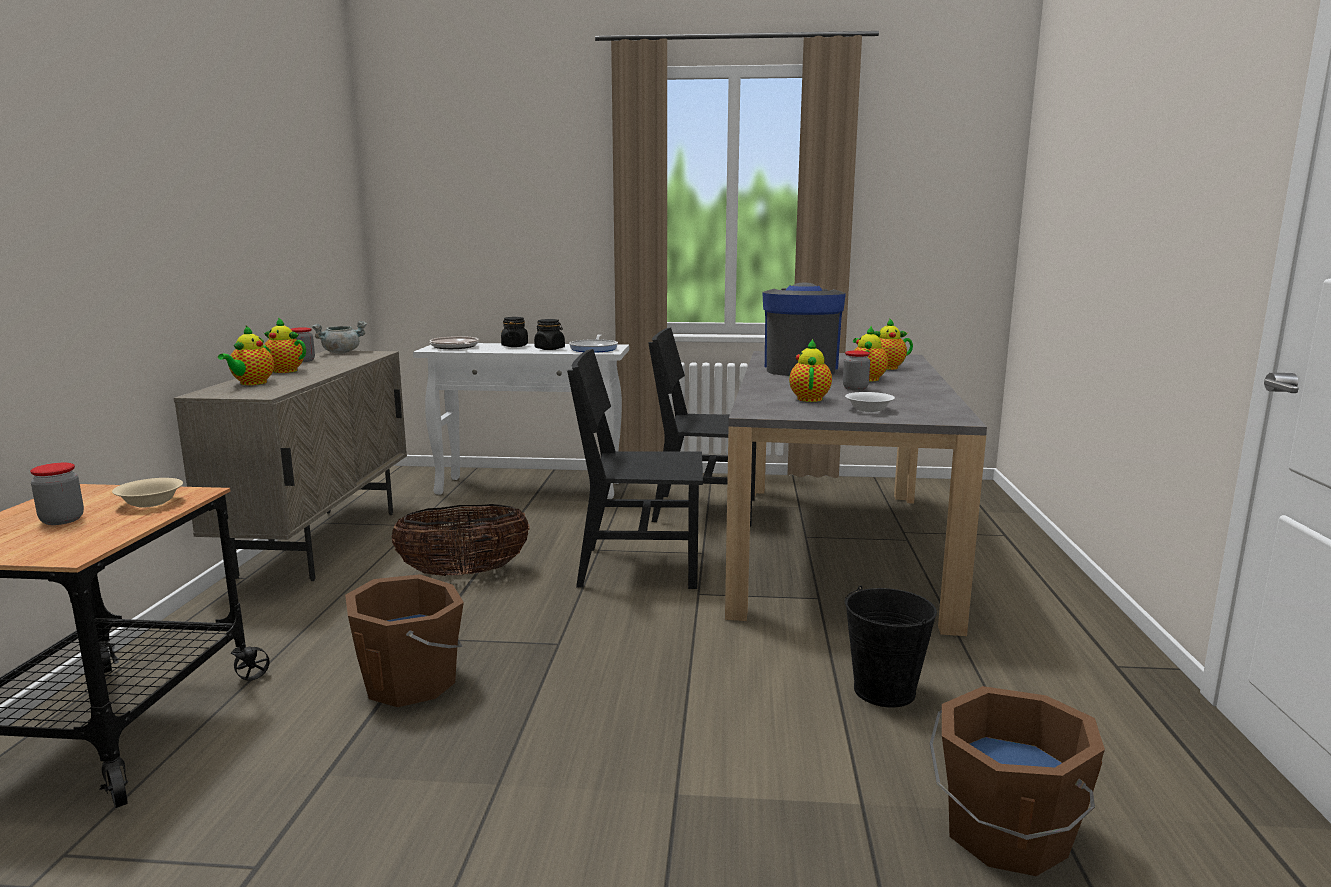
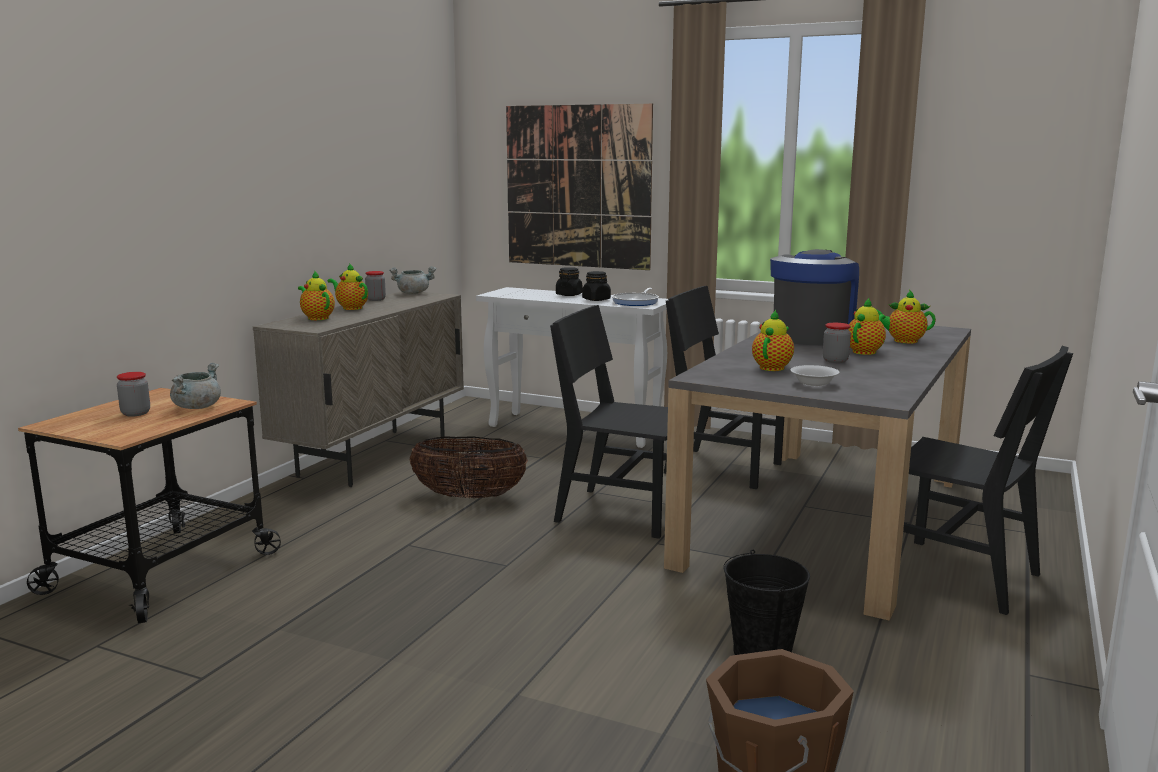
camera: 20 degrees right, 0 degrees up
(150, 502) = (197, 407): beige bowl -> grey cooking pot
(251, 383) = (317, 318): teapot -> teapot turned 105 degrees clockwise
(413, 682) = (376, 575): brown bucket -> none
(455, 347) = (515, 293): frying pan -> none
(508, 232) = (577, 187): none -> picture
(985, 583) = (957, 575): none -> black chair

